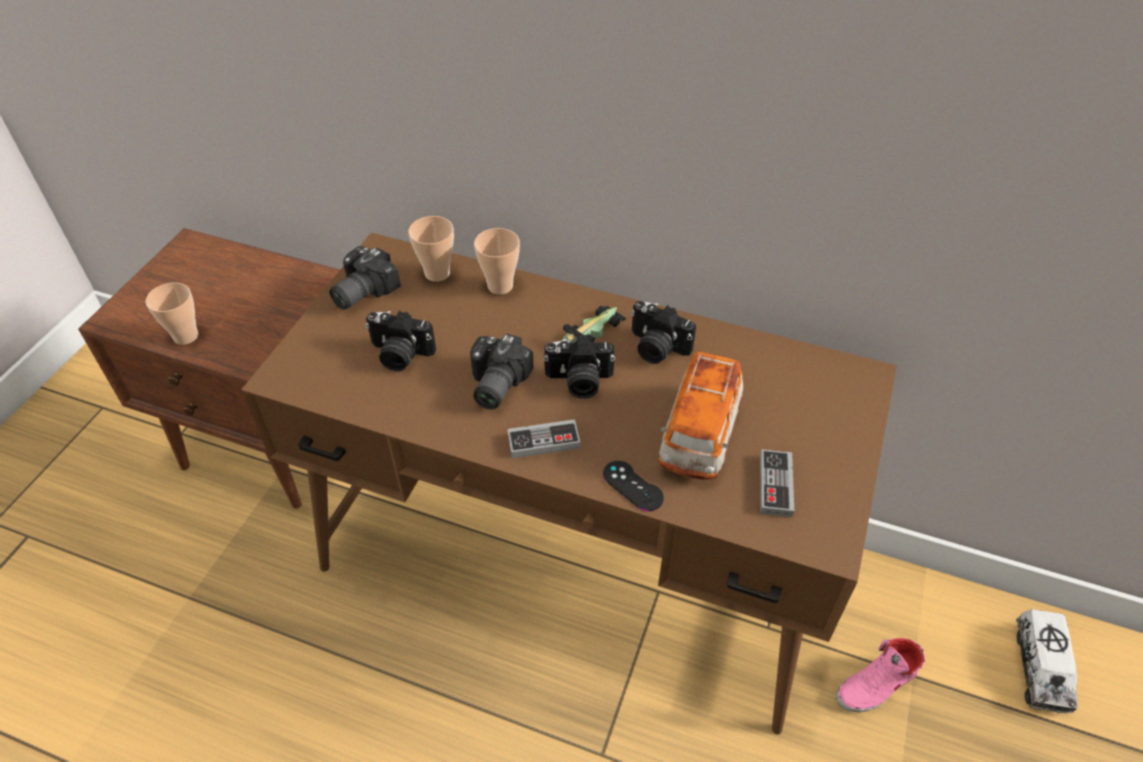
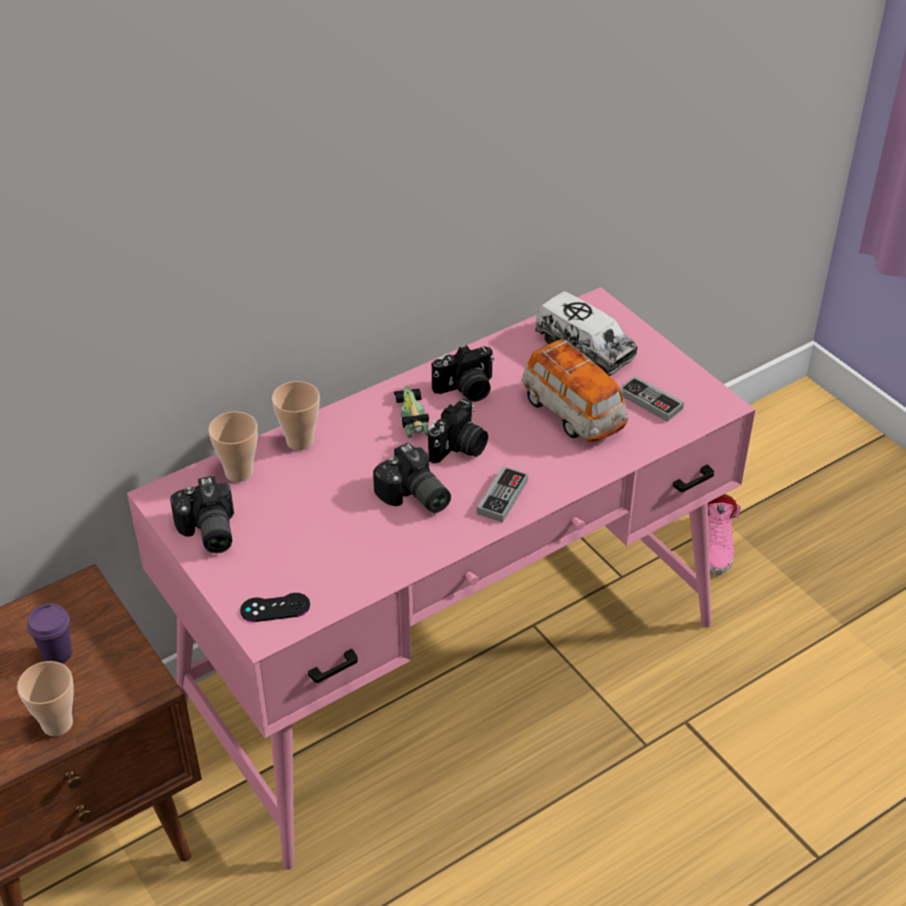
camera: 55 degrees left, 5 degrees down
(248, 301) = (57, 654): none -> purple cup
(399, 355) = (320, 539): camera -> none
(573, 560) = (452, 664): brown desk -> pink desk
(633, 486) = (588, 470): black game controller -> black game controller (275, 608)
(1040, 668) = (770, 452): toy truck -> toy truck (585, 349)

